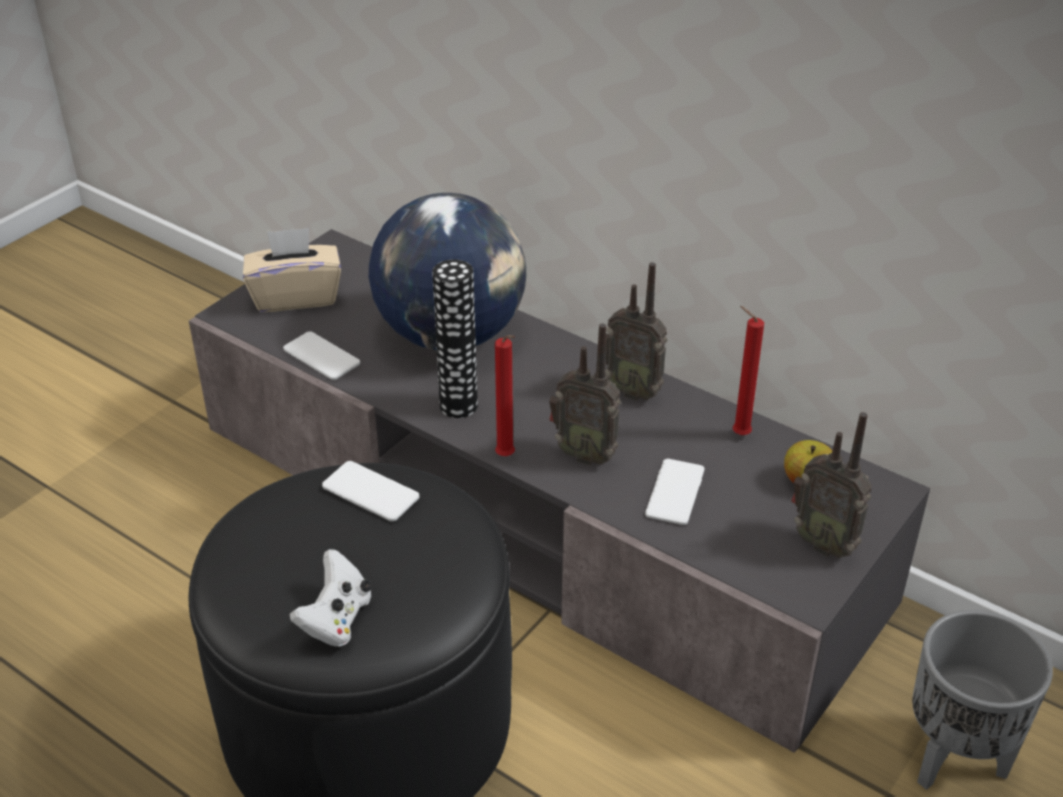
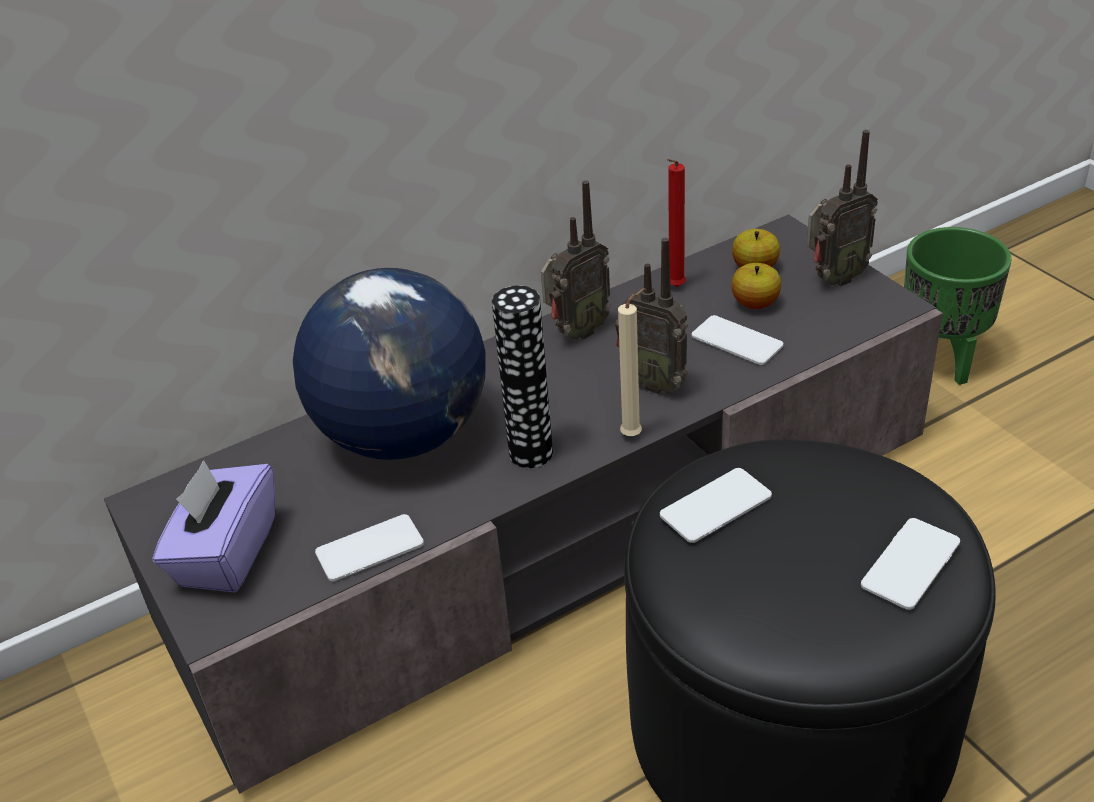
camera: 65 degrees left, 0 degrees up
(296, 296) = (226, 553): beige tissue box -> purple tissue box
(336, 619) = (910, 564): white game controller -> phone
(507, 458) = (634, 435): red candle -> beige candle
(585, 453) = (655, 382): radio -> radio turned 75 degrees clockwise
(745, 493) = (755, 304): none -> apple
(953, 759) = (941, 360): grey planter -> green planter

